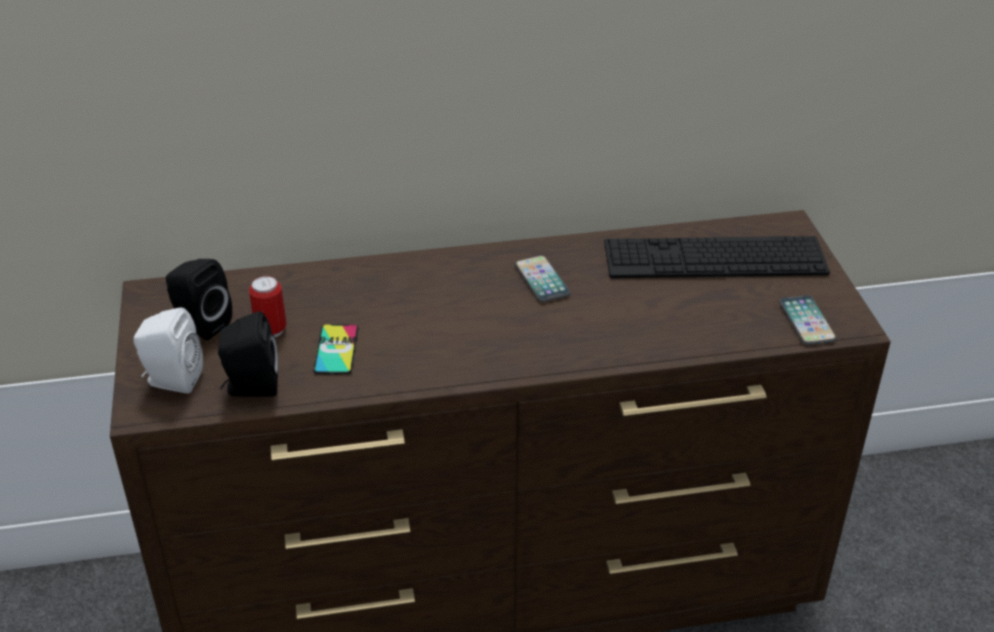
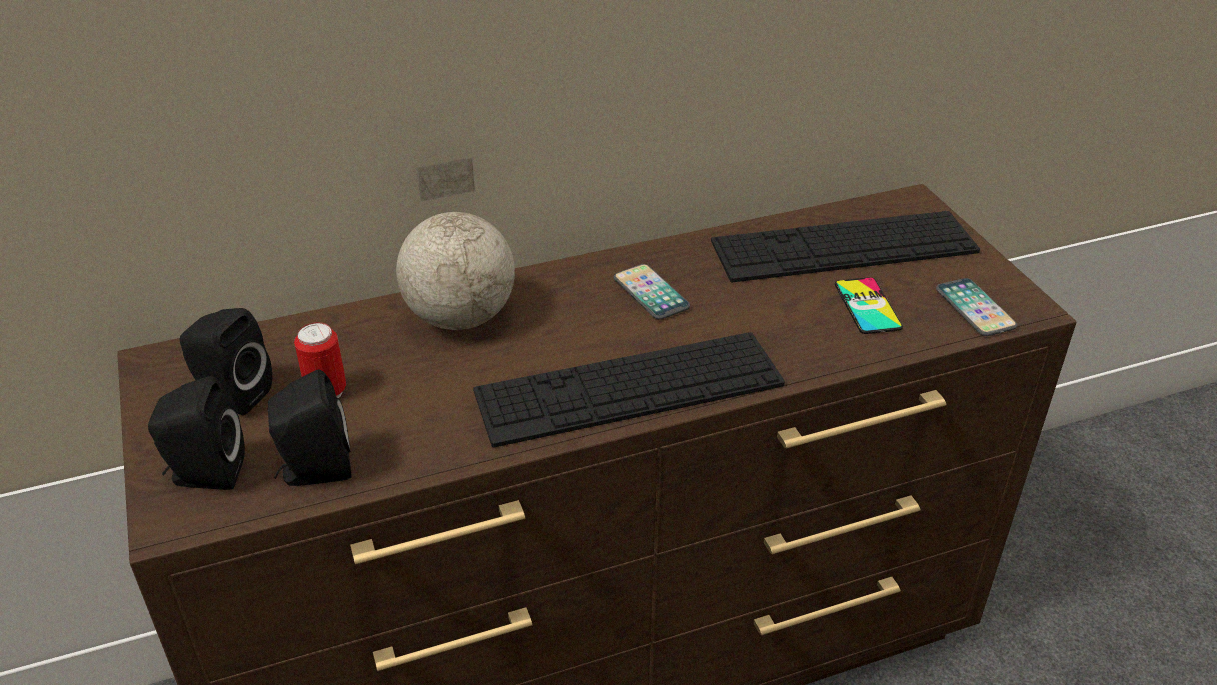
camera: 10 degrees left, 0 degrees up
(171, 380) = (204, 475): white speaker -> black speaker
(336, 350) = (417, 408): phone -> phone (867, 306)
(384, 283) = (459, 317): none -> globe
(502, 353) = (629, 388): none -> keyboard

